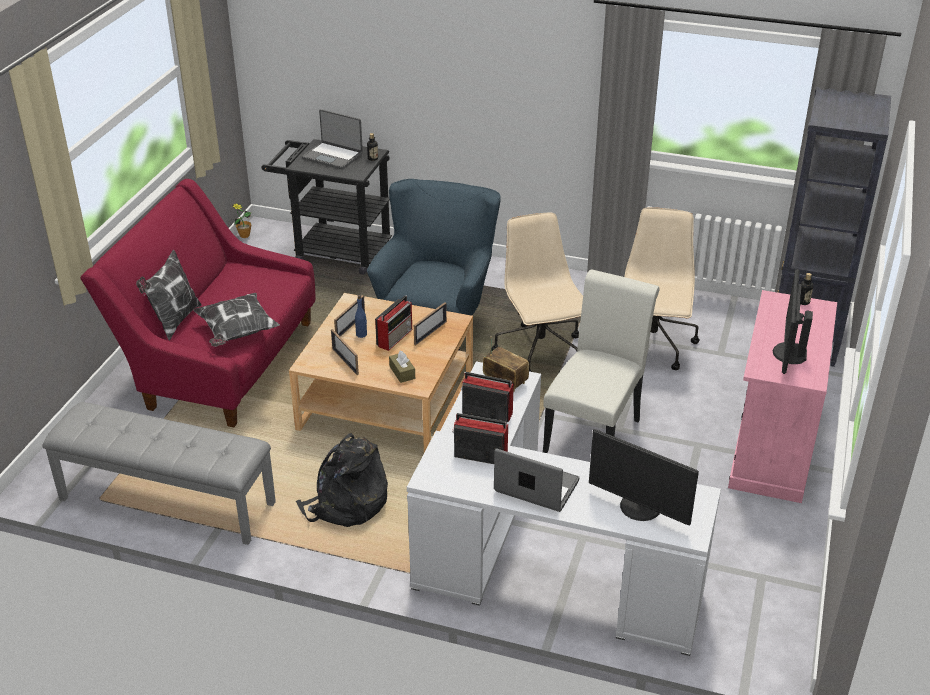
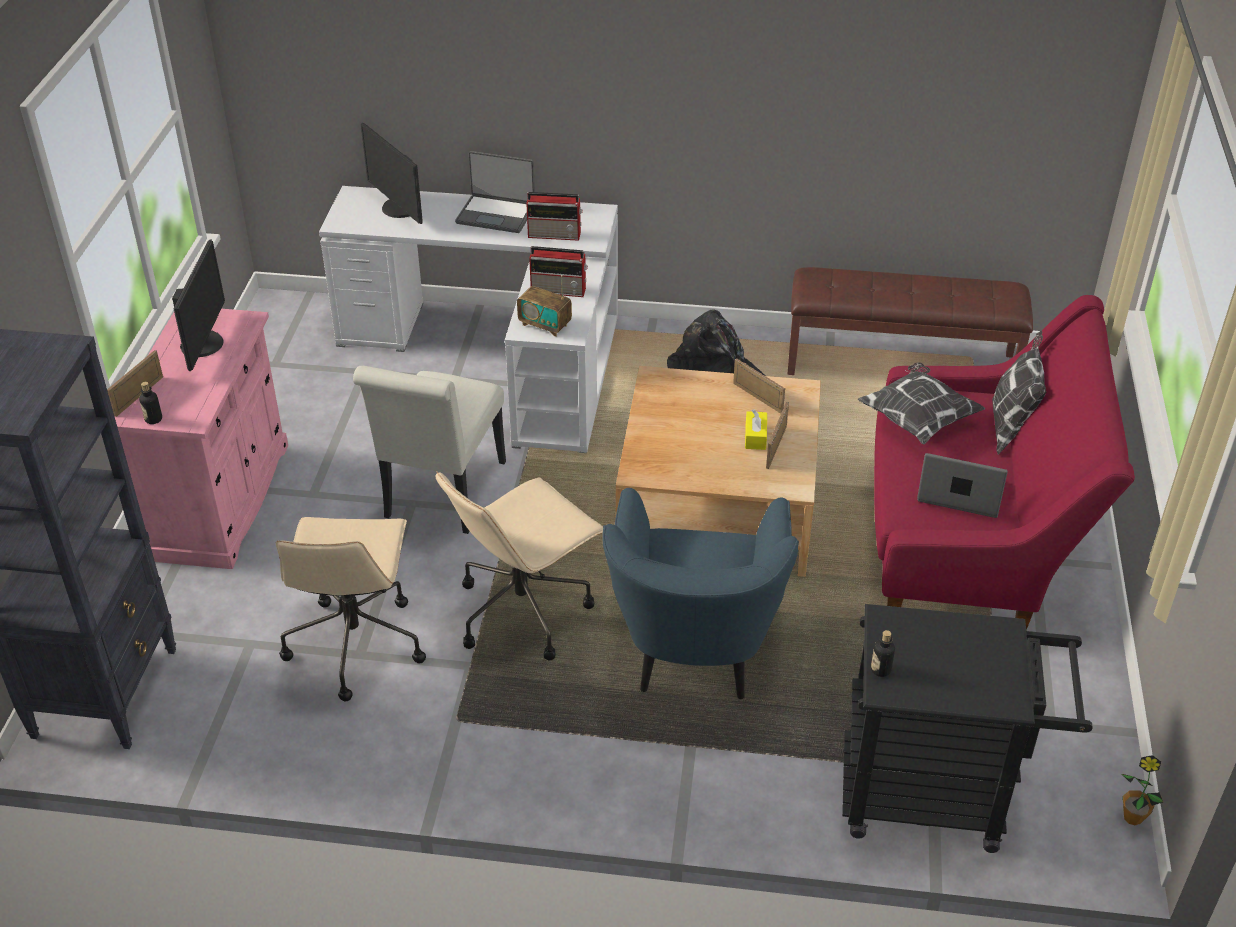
camera: 170 degrees right, 5 degrees up
(166, 502) = (901, 363): grey bench -> brown bench
(333, 156) = (960, 666): laptop -> laptop (960, 493)
(361, 334) = (755, 437): blue bottle -> yellow tissue box
(395, 337) = (709, 438): radio -> none
(402, 372) = (681, 391): brown tissue box -> none
(430, 333) = (665, 449): picture frame -> picture frame (139, 396)
(540, 352) = (524, 610): beige office chair -> beige office chair turned 75 degrees clockwise
(639, 508) = (399, 208): monitor -> monitor turned 150 degrees counterclockwise

